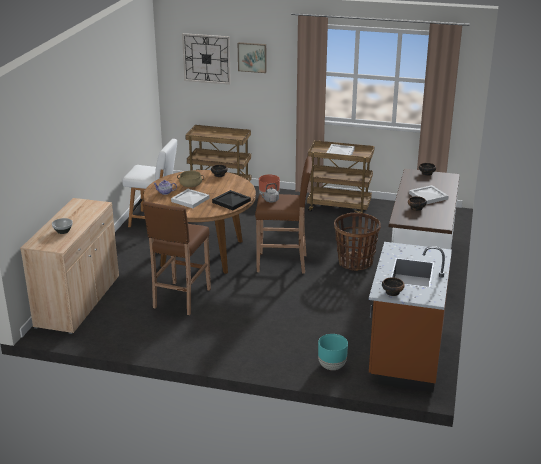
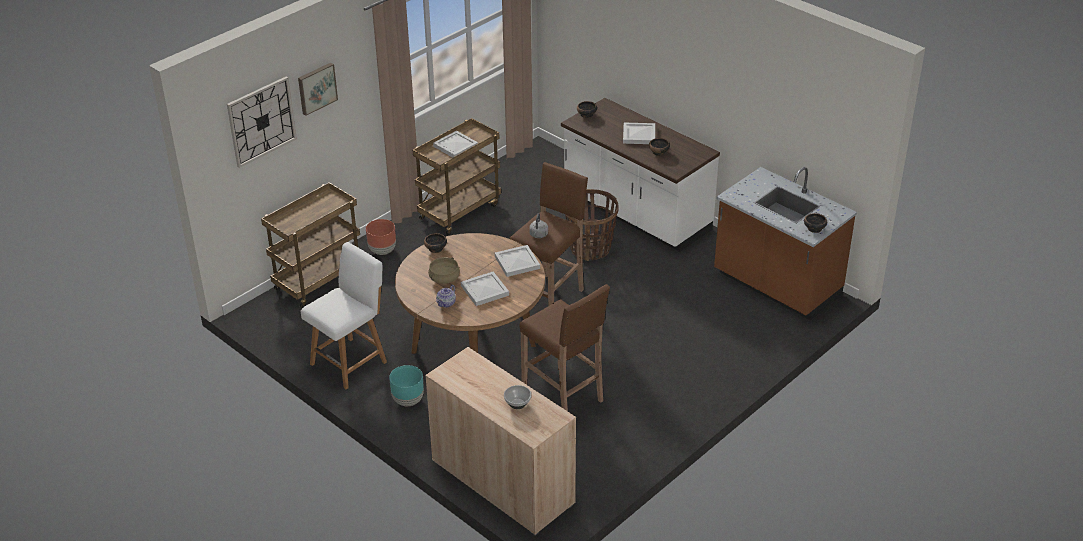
camera: 60 degrees left, 10 degrees up
(231, 202) = (518, 262): black tray -> white tray
(332, 366) = (765, 336): turquoise planter -> turquoise planter (408, 400)

